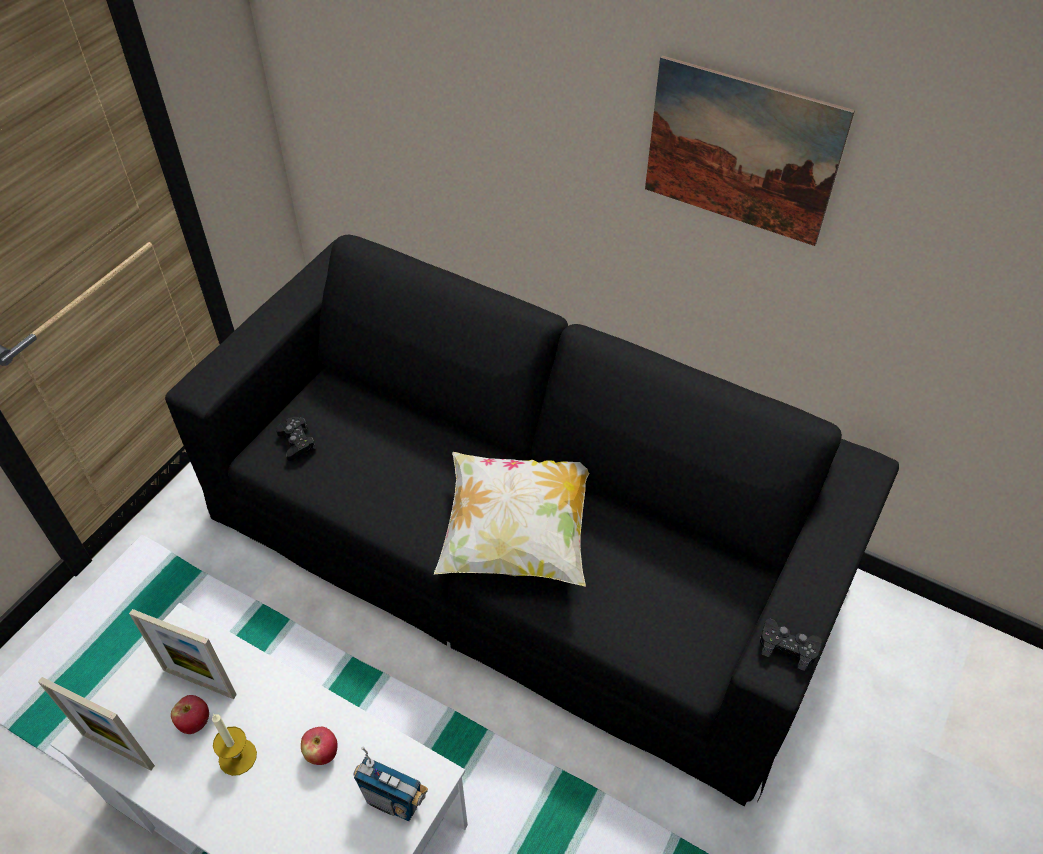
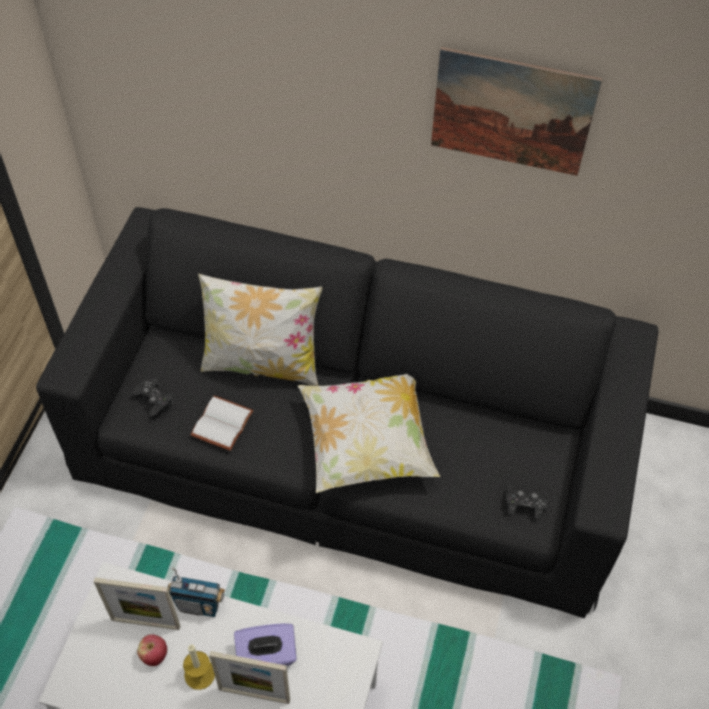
camera: 15 degrees left, 5 degrees up
(118, 750) = (98, 692): picture frame -> picture frame (254, 694)
(322, 753) = (266, 655): apple -> purple tissue box
(362, 482) = (223, 425): none -> white book
(393, 800) = (335, 677): radio -> radio (199, 605)
(427, 425) = (262, 364): none -> pillow
(787, 647) = (609, 493): black game controller -> black game controller (525, 504)

